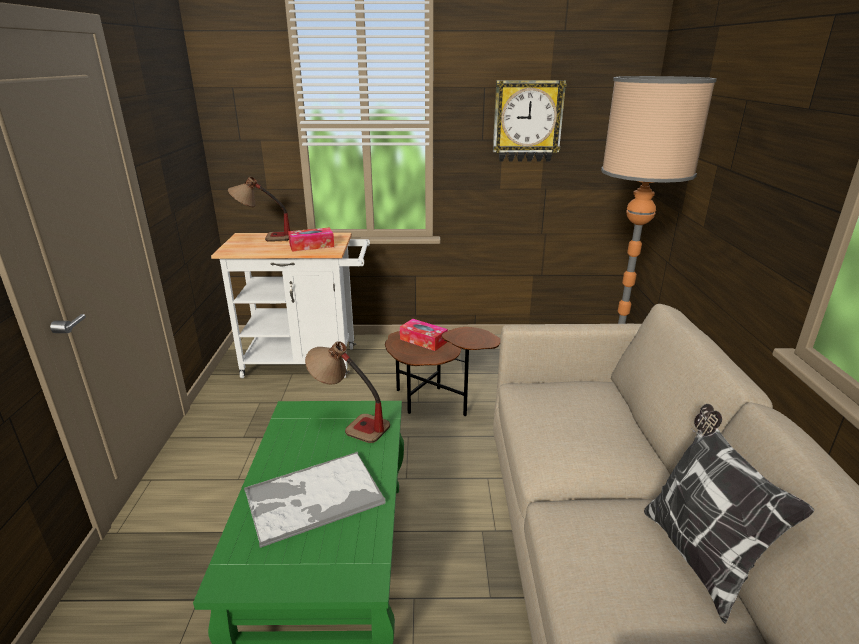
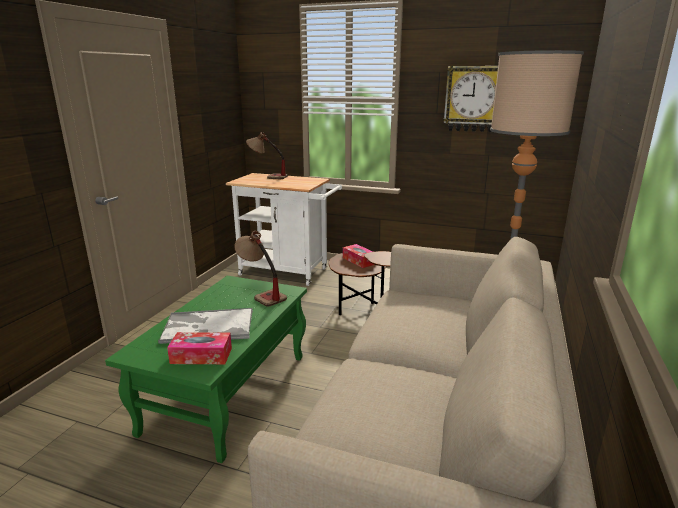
camera: 20 degrees right, 5 degrees down
(311, 246) = (294, 183): tissue box -> tissue box (201, 356)
(698, 555) = (439, 408): pillow -> none

